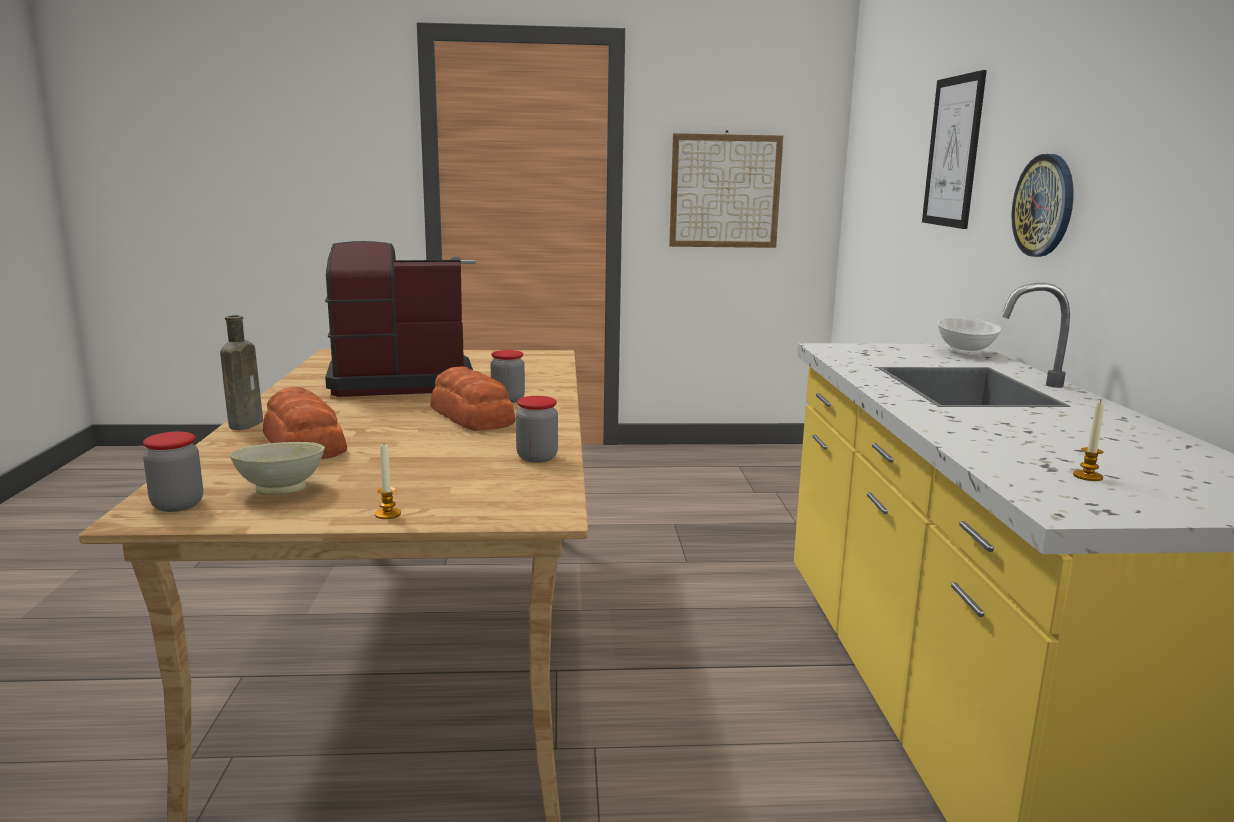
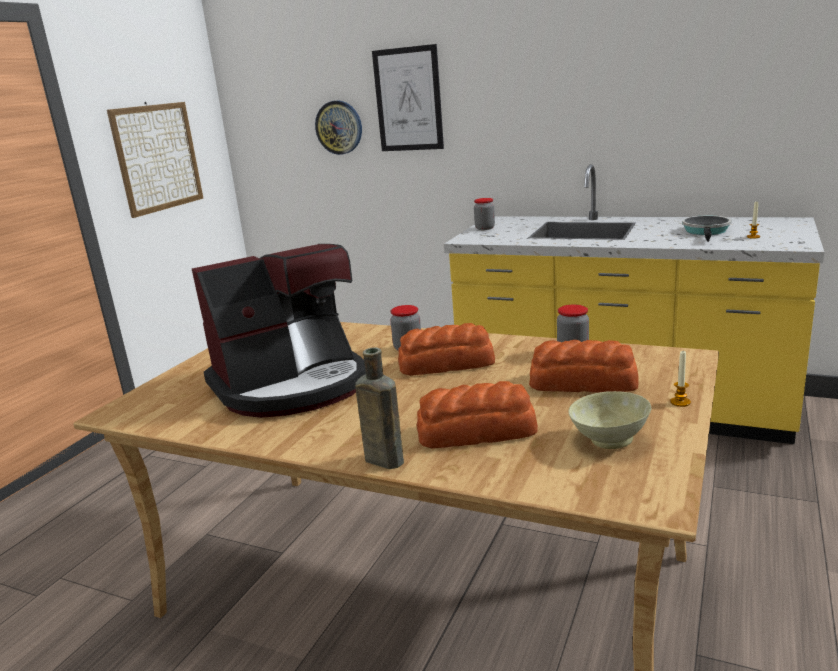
camera: 60 degrees left, 5 degrees up
(177, 505) = (632, 486): jar -> jar (485, 228)
(399, 381) = (292, 385): coffee machine -> coffee machine turned 135 degrees counterclockwise
(437, 469) = (584, 382): none -> bread
(964, 353) = (508, 221): white bowl -> none
(1044, 205) = (530, 124): wall clock -> wall clock (339, 127)
(1076, 446) = (706, 231): none -> frying pan

